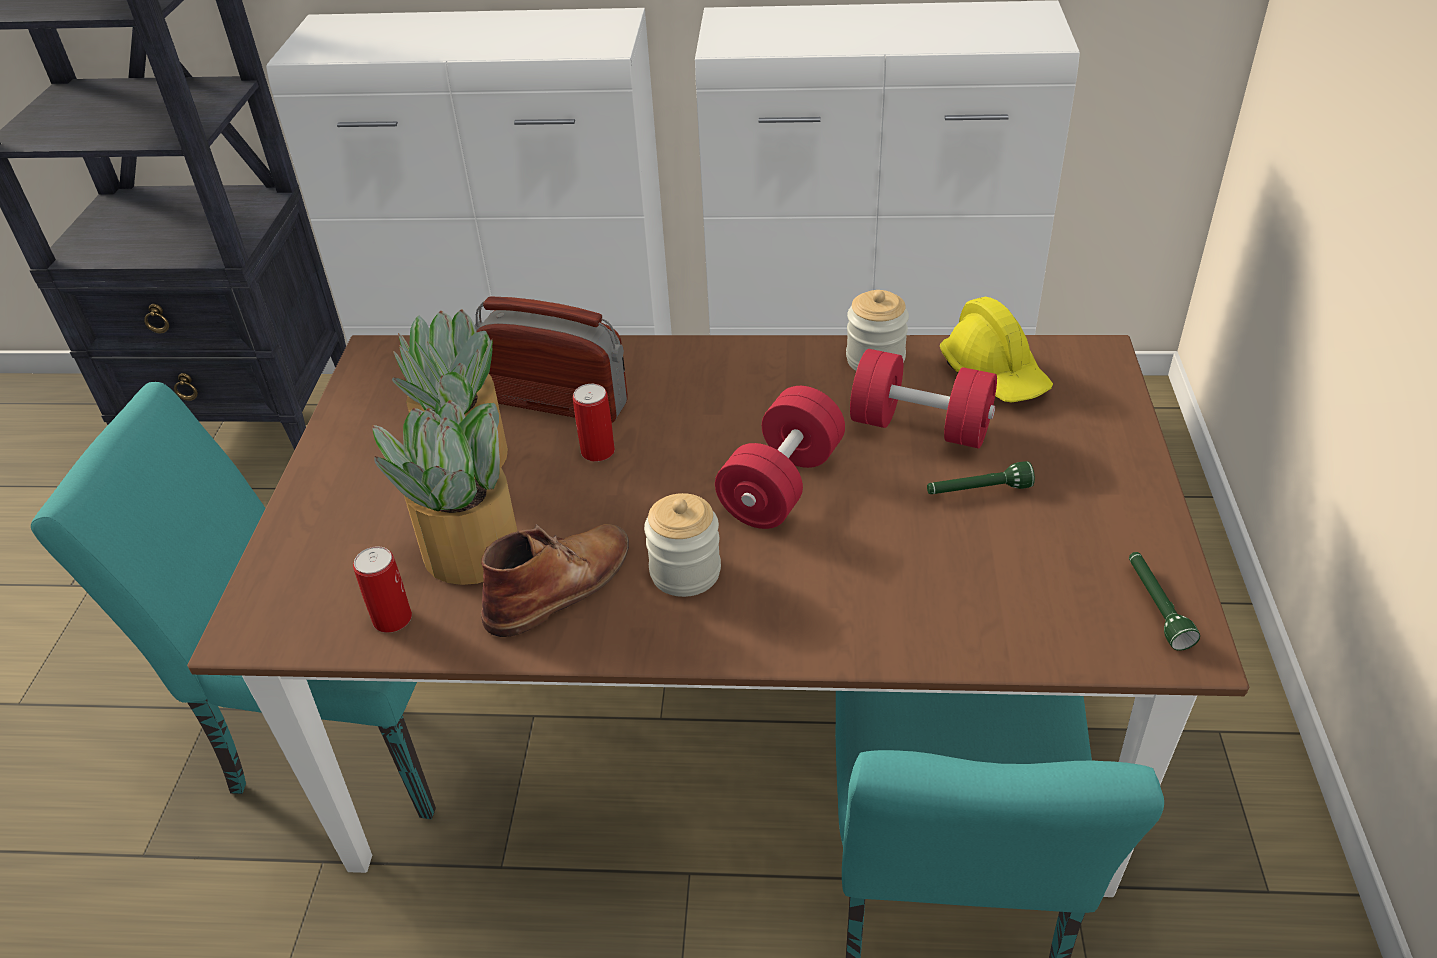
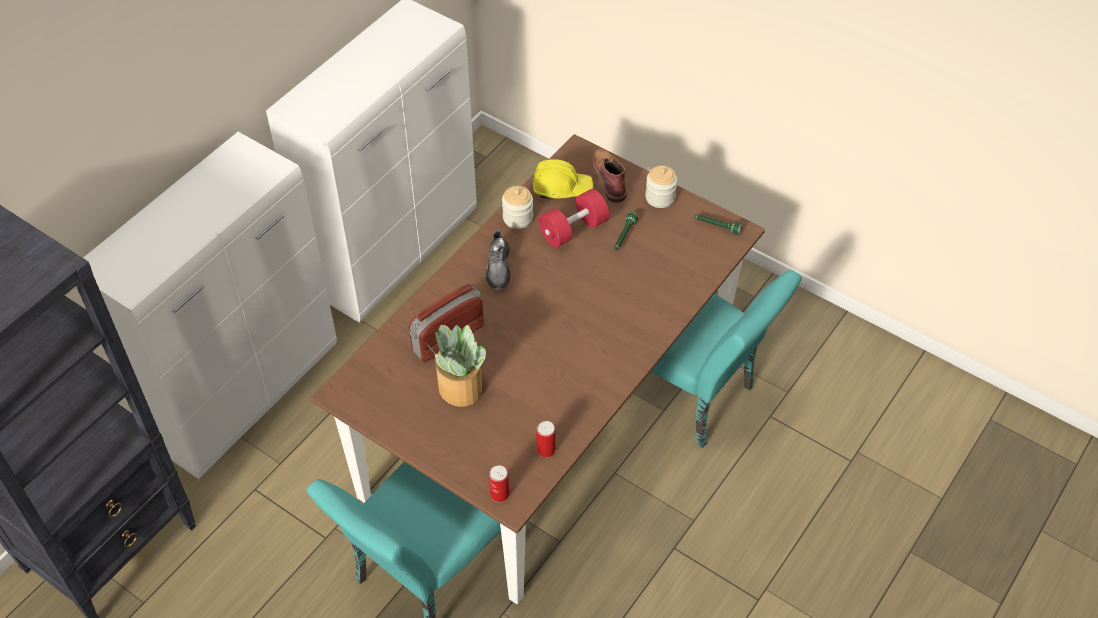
camera: 60 degrees left, 10 degrees up
(469, 551) = (525, 409): potted plant -> none
(561, 585) = (571, 387): brown boot -> brown boot (609, 177)
(597, 451) = (496, 339): can -> can (499, 494)
(685, 572) = (595, 345): jar -> jar (660, 197)
(751, 386) = (498, 267): none -> grey shoe
(781, 484) = (570, 291): red dumbbell -> none

